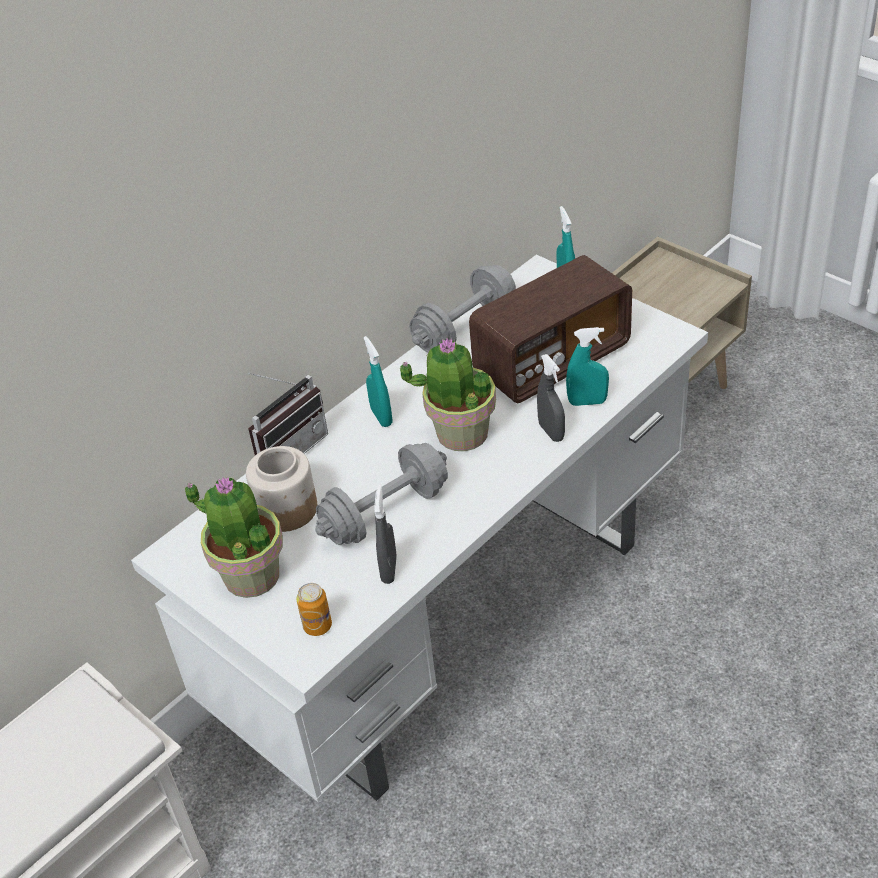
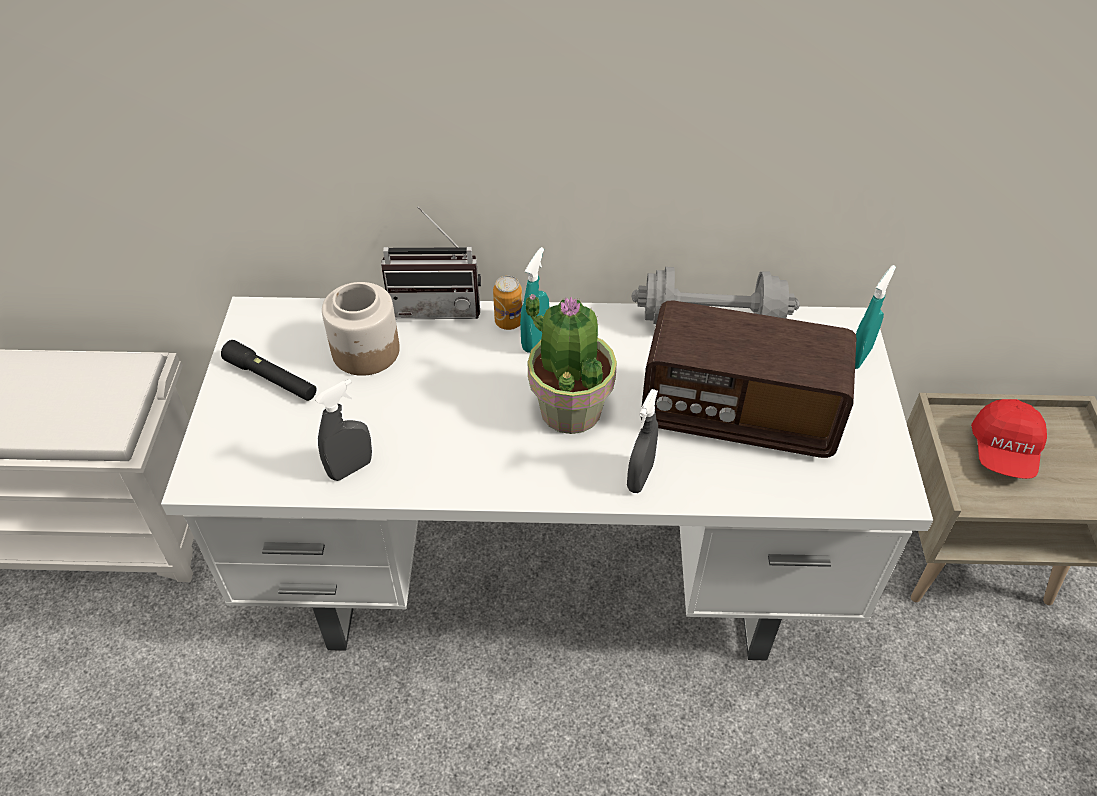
camera: 45 degrees right, 5 degrees up
(251, 574) = (271, 379): potted plant -> black flashlight
(317, 626) = (245, 462): can -> can (508, 322)
(385, 513) = (418, 420): grey dumbbell -> none
(587, 402) = (712, 480): turquoise spray bottle -> none
(651, 300) = (1004, 451): none -> red cap

